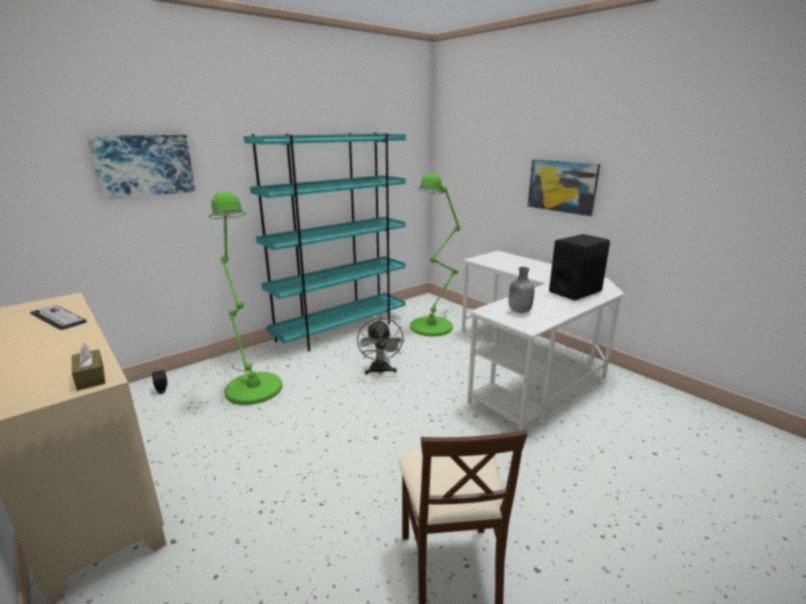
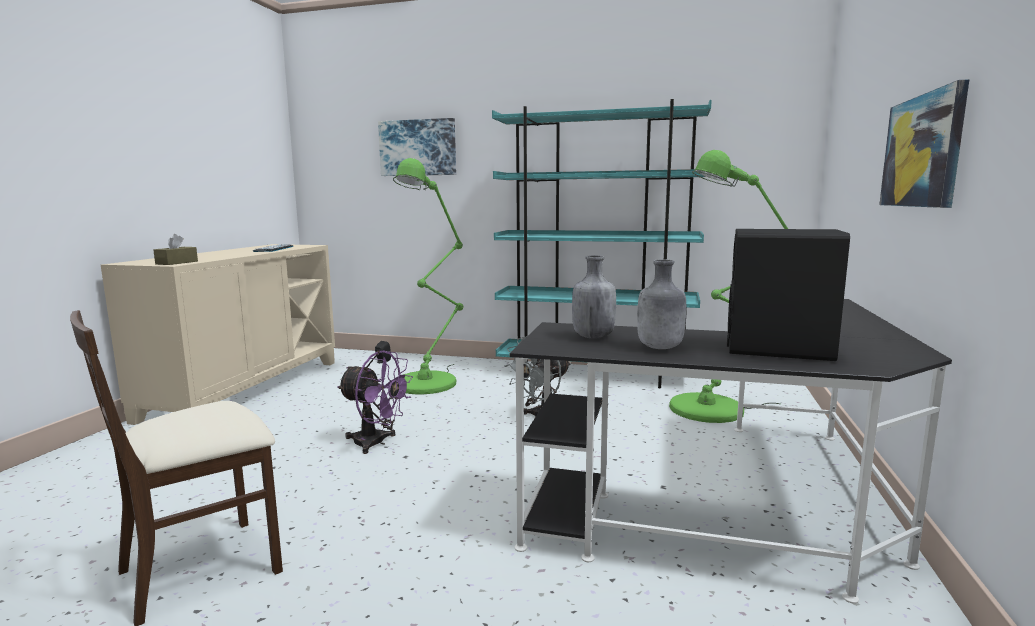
camera: 55 degrees right, 10 degrees down
(338, 443) = (376, 443): none -> purple fan
(529, 366) = (744, 505): white desk -> black desk
(554, 307) = (660, 348): none -> grey bottle

